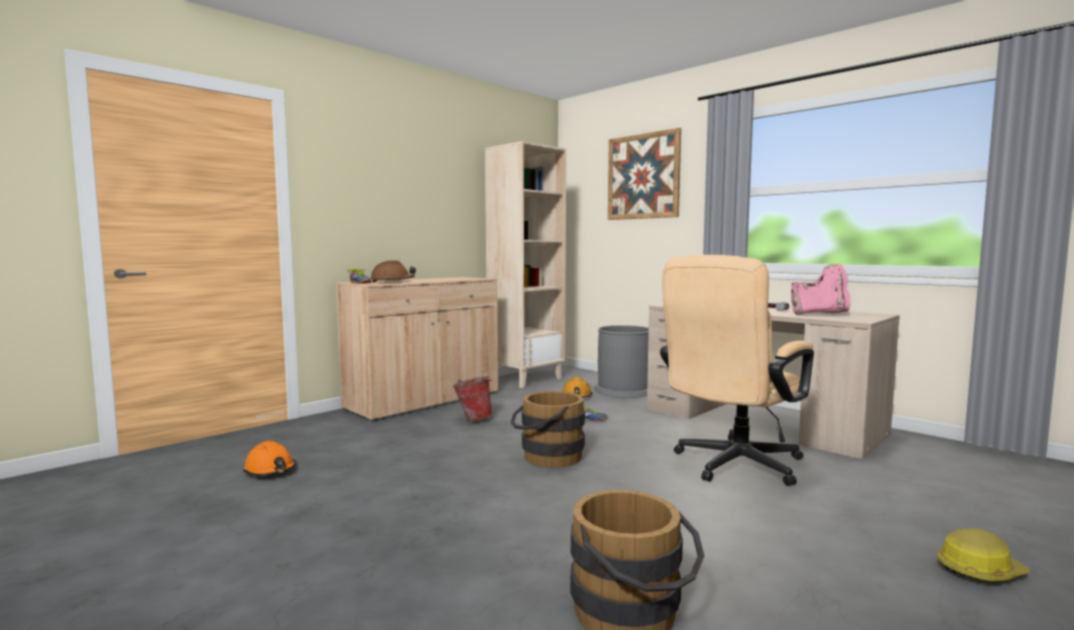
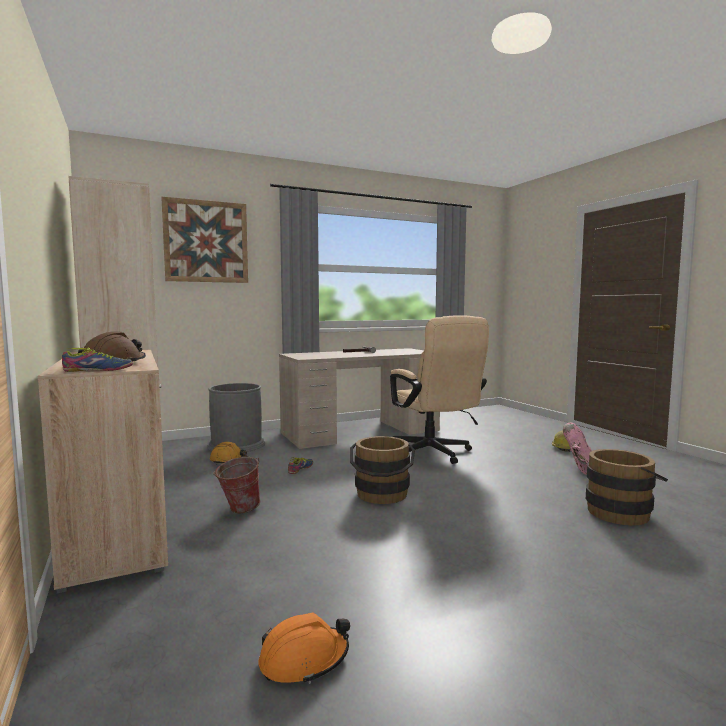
camera: 70 degrees left, 0 degrees up
(820, 314) = (394, 351): pink boot -> pink boot (578, 467)

